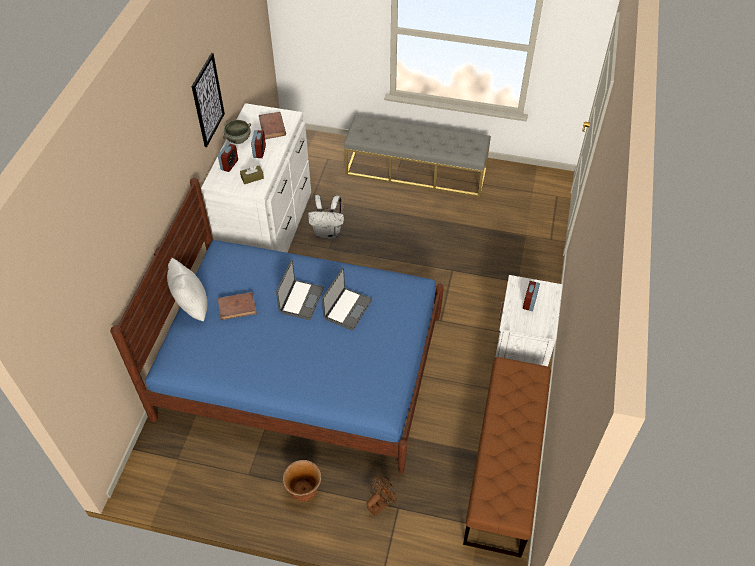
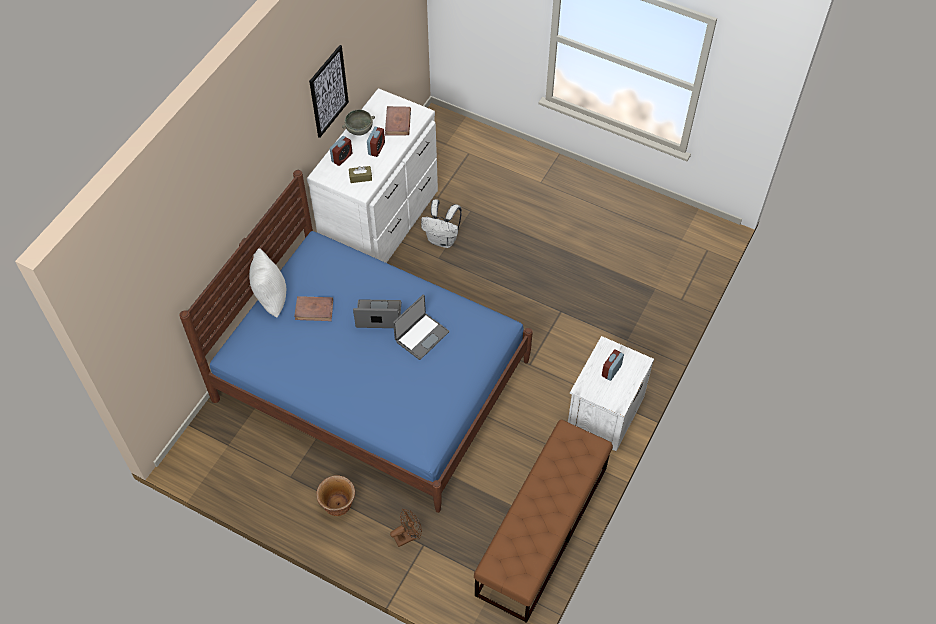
camera: 15 degrees right, 5 degrees up
(300, 300) = (378, 316): laptop -> laptop turned 120 degrees counterclockwise
(416, 171) = (560, 188): grey bench -> none

